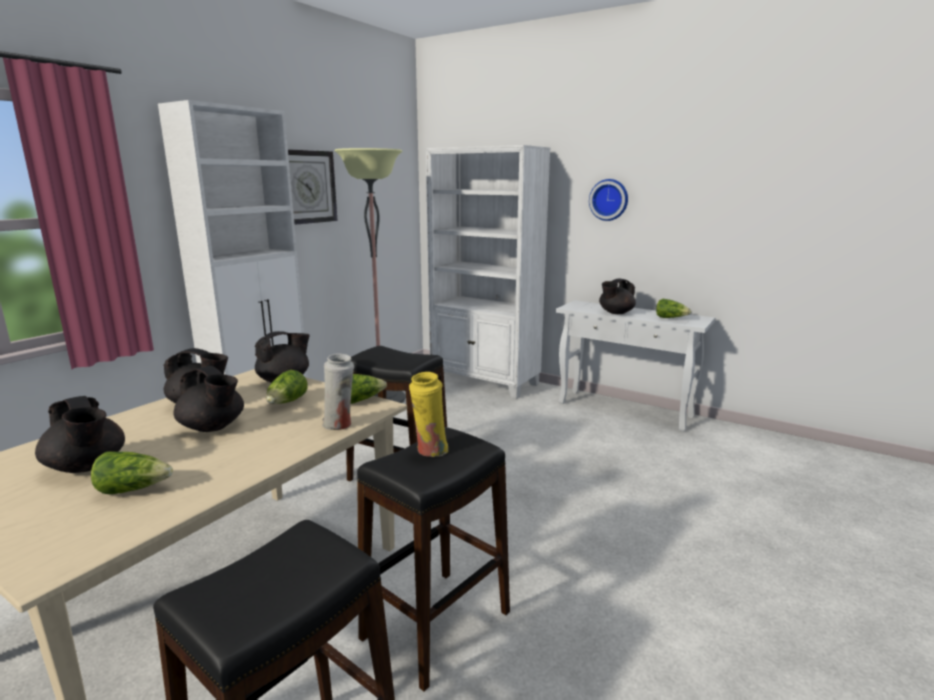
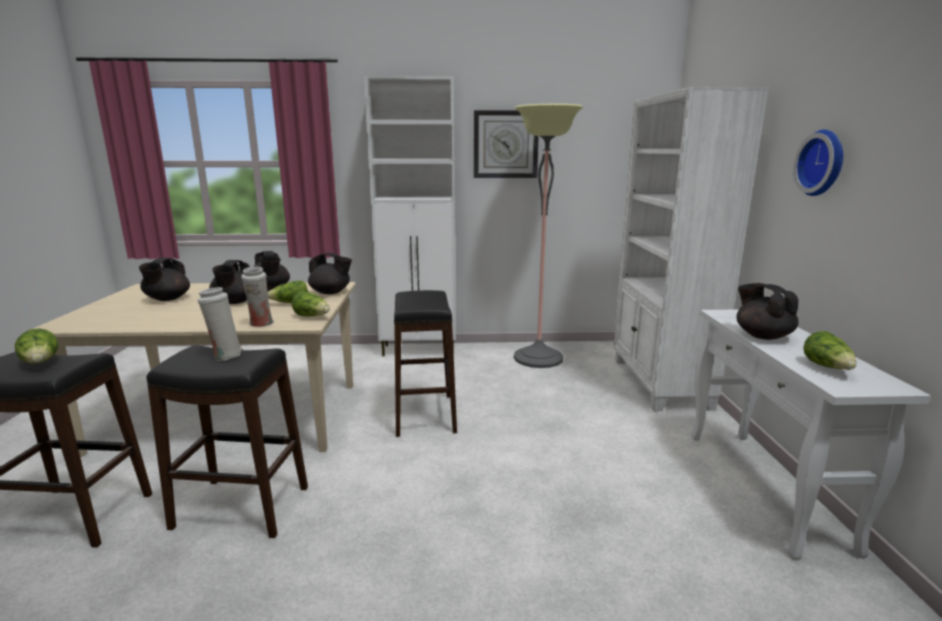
camera: 55 degrees right, 0 degrees up
(134, 489) = (141, 313): lettuce -> lettuce (41, 363)
(430, 451) = (225, 355): yellow vase -> white vase
(615, 313) = (762, 336): black teapot -> black teapot turned 45 degrees clockwise

